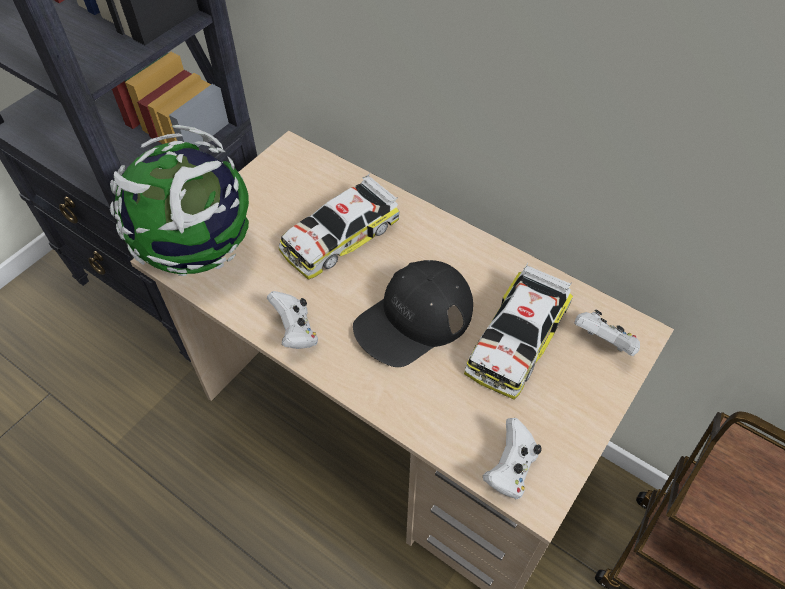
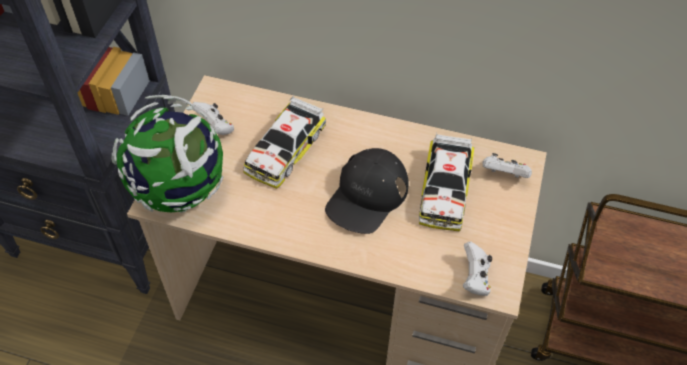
camera: 20 degrees left, 0 degrees up
(295, 331) = (284, 229): white game controller -> white game controller (215, 127)

